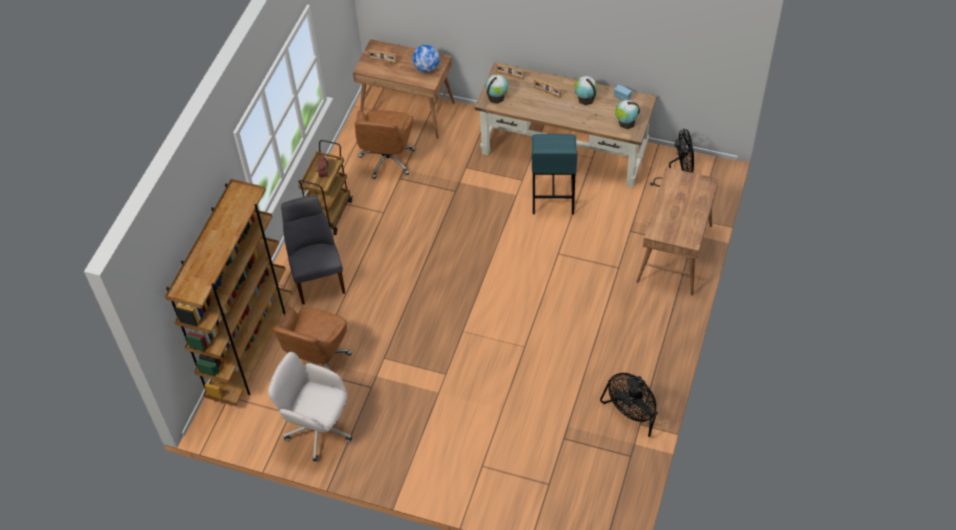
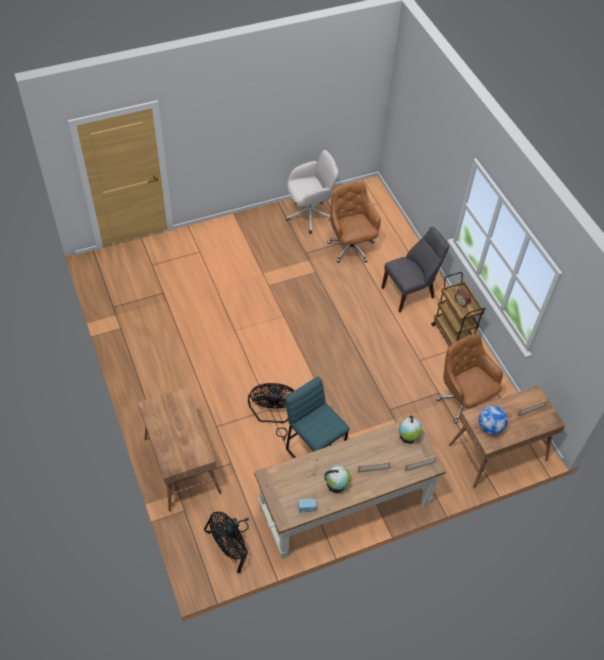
camera: 135 degrees right, 0 degrees up
(251, 351) = (395, 230): brown bookcase -> none
(317, 276) = (410, 292): grey chair -> grey chair turned 60 degrees counterclockwise
(625, 123) = (282, 482): globe -> none
(632, 410) = (132, 333): black fan -> black fan (274, 416)

